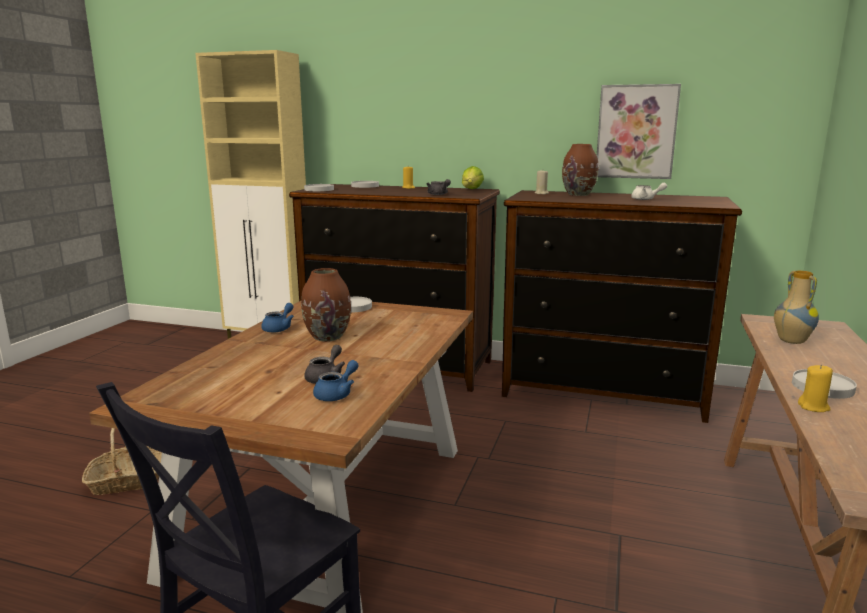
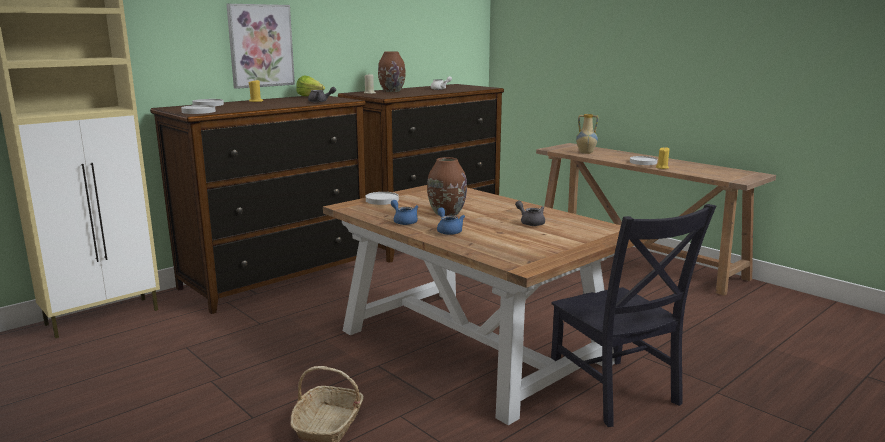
camera: 60 degrees left, 0 degrees up
(337, 394) = (562, 224): blue teapot -> blue teapot (448, 231)
(636, 132) = (403, 41): picture -> picture (260, 46)

